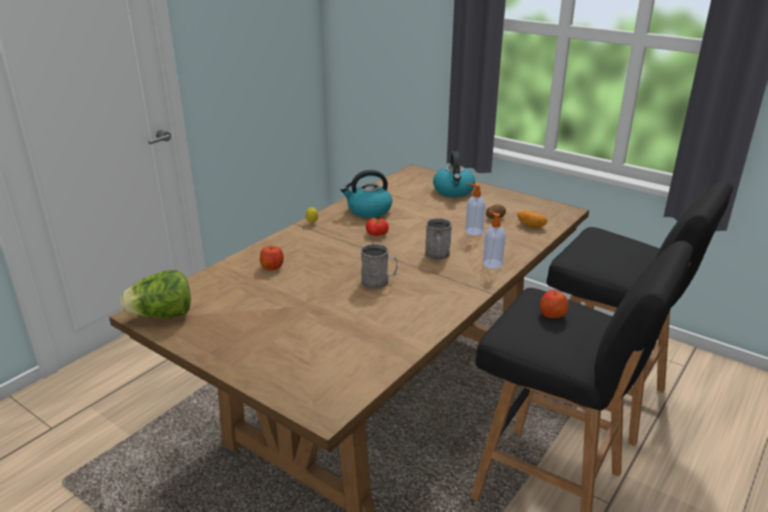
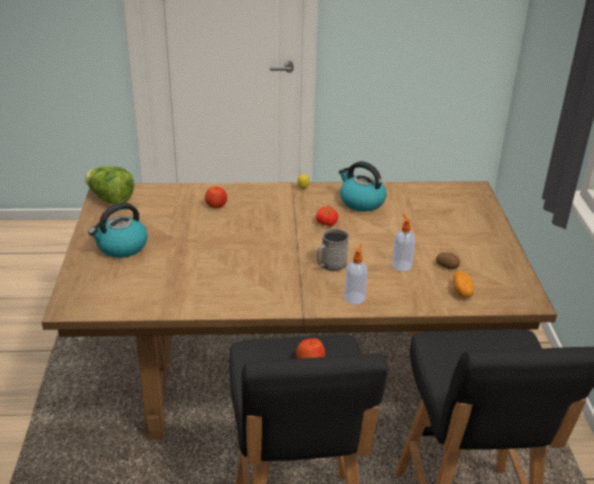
camera: 50 degrees right, 5 degrees up
(379, 282) = (252, 257): grey mug -> none
(454, 191) = (467, 224): kettle -> kettle (121, 247)

